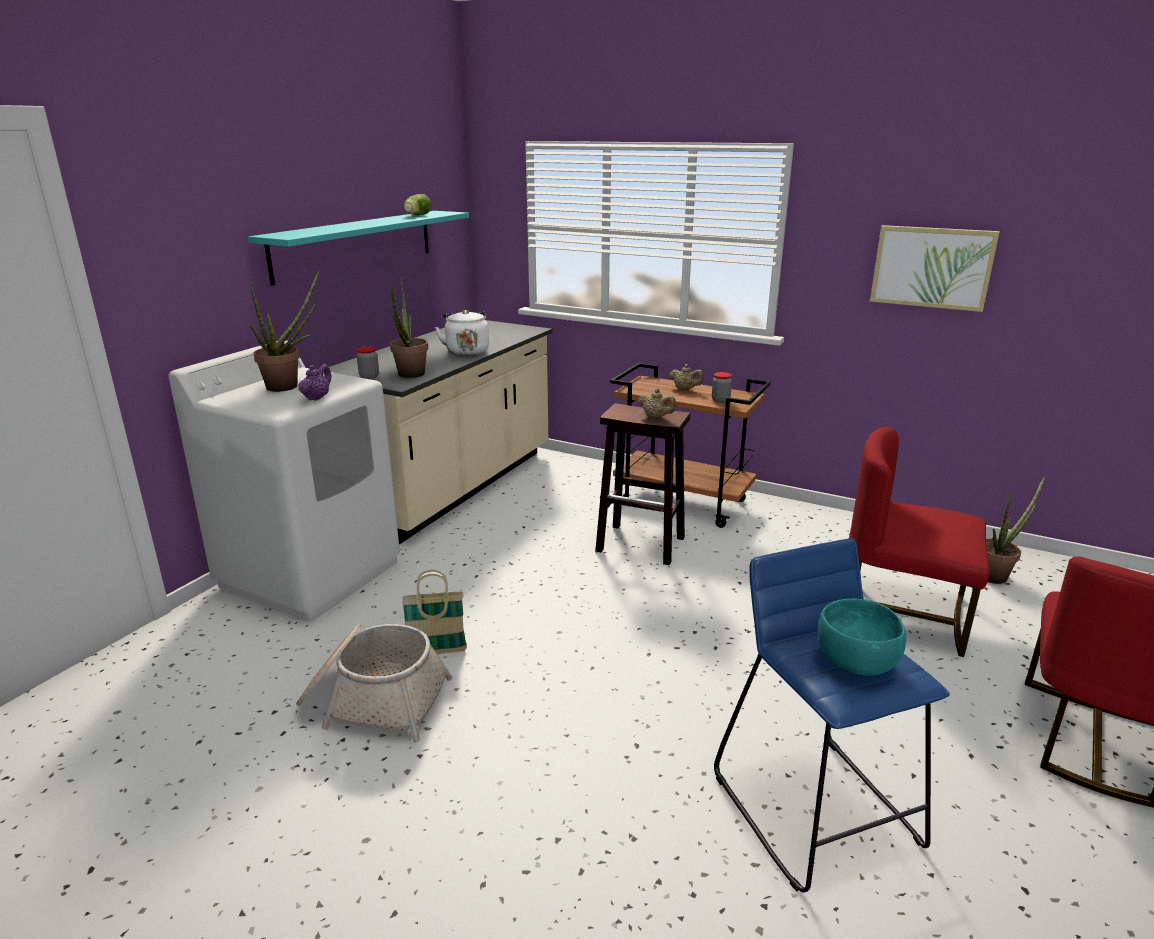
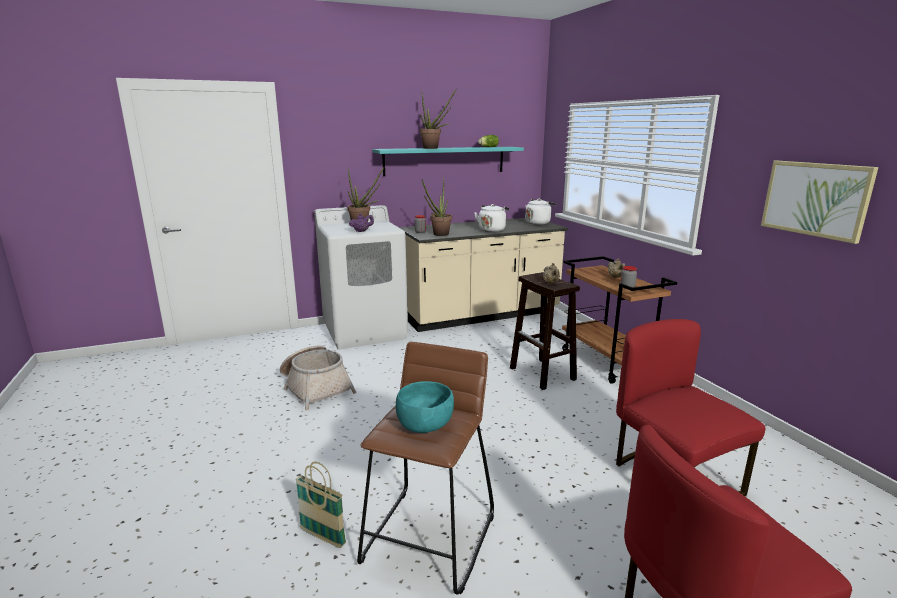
camera: 40 degrees right, 5 degrees down
(437, 652) = (366, 381): basket -> basket (323, 537)
(501, 327) = (538, 223): none -> white kettle
(816, 809) = (430, 538): blue stool -> brown stool
(996, 575) = (813, 497): potted plant -> potted plant (434, 148)

